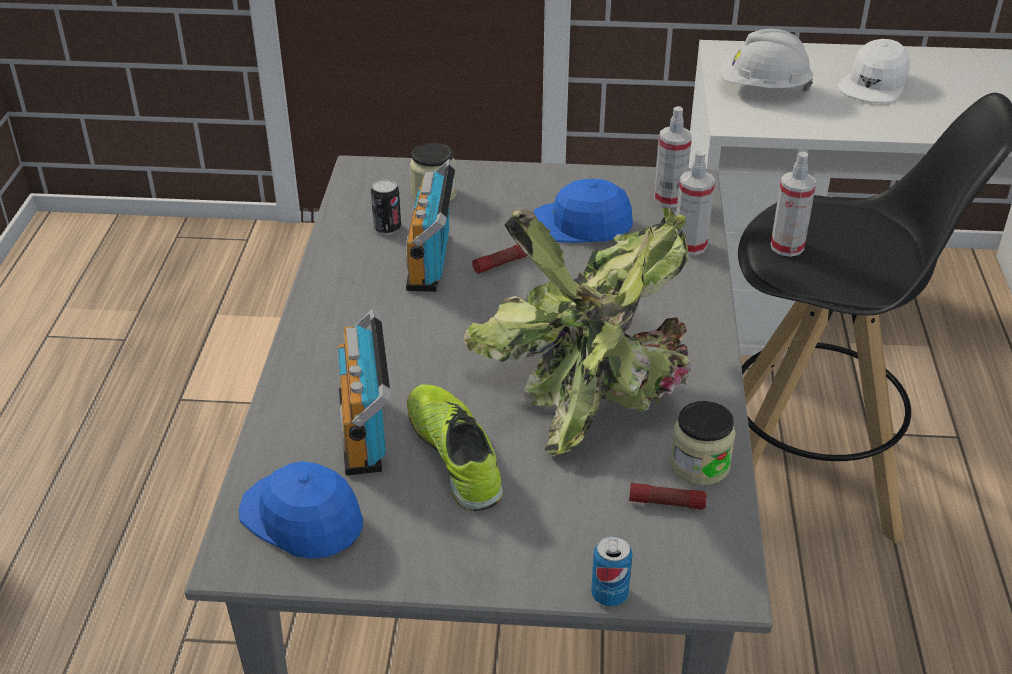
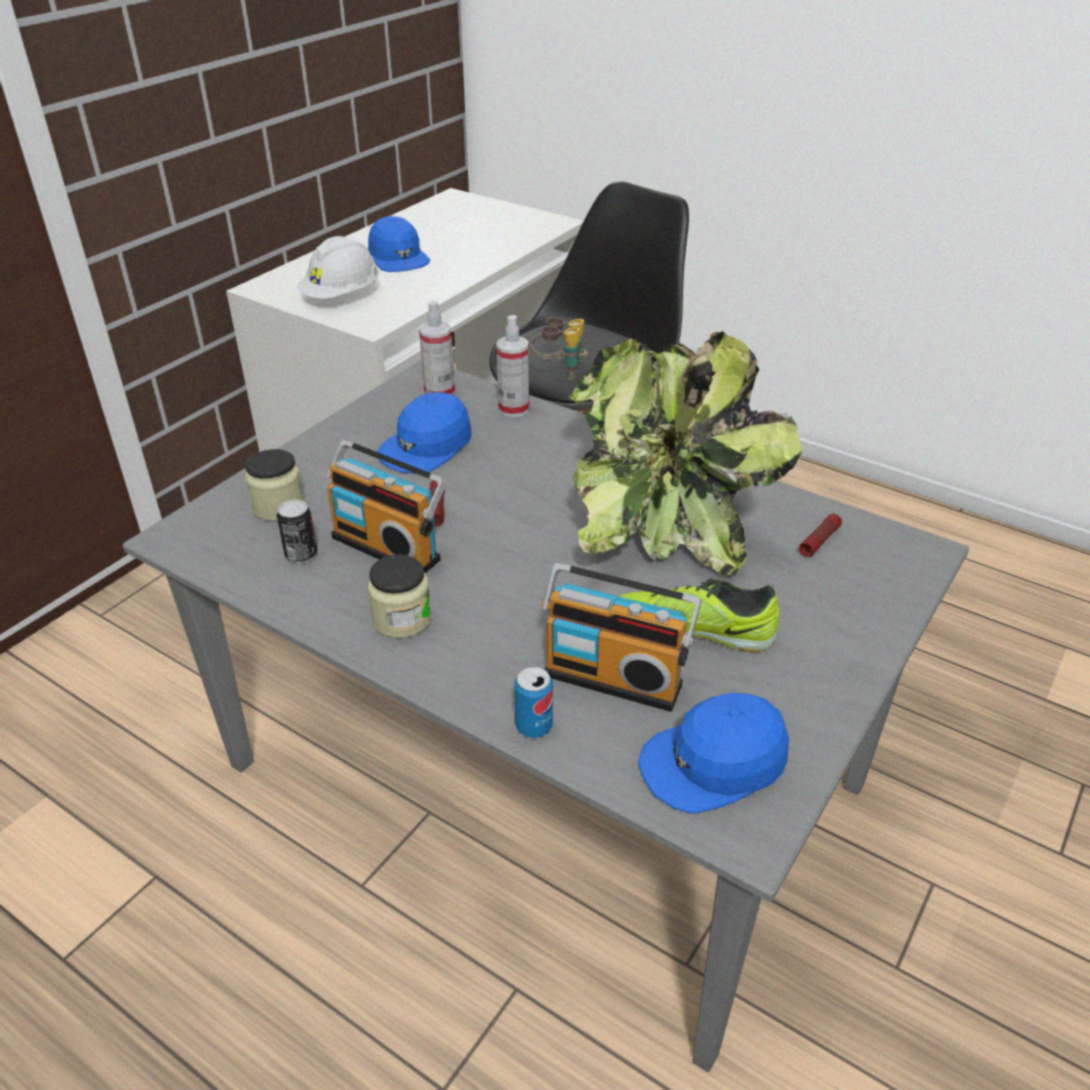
camera: 60 degrees left, 0 degrees up
(609, 594) = (907, 608): can -> can (534, 726)
(700, 465) = (786, 509): jar -> jar (402, 619)
(787, 247) = (559, 371): spray bottle -> binoculars
(874, 84) = (397, 257): white cap -> blue cap

